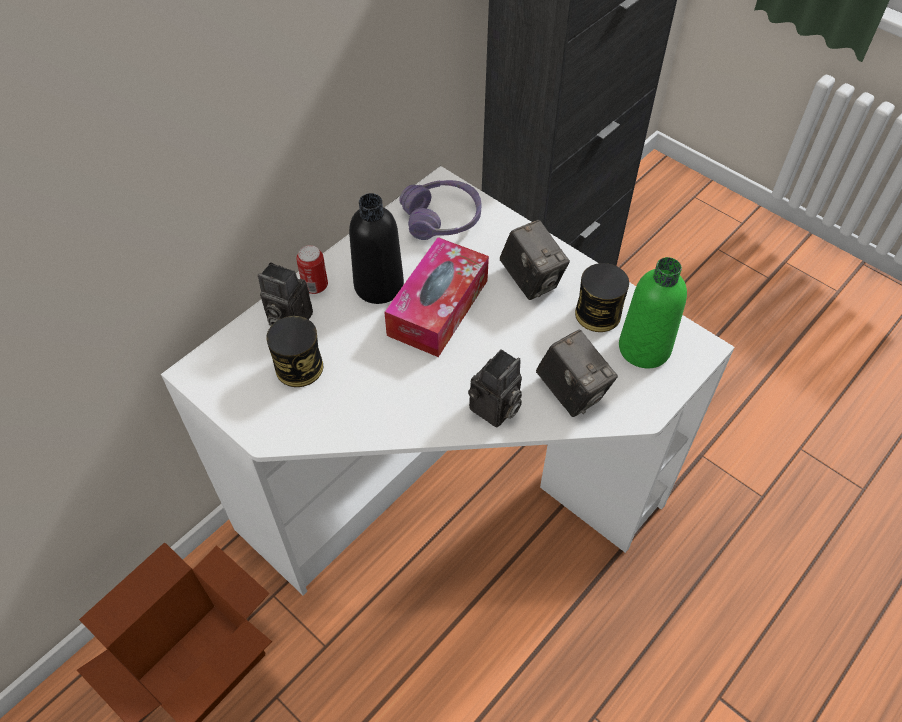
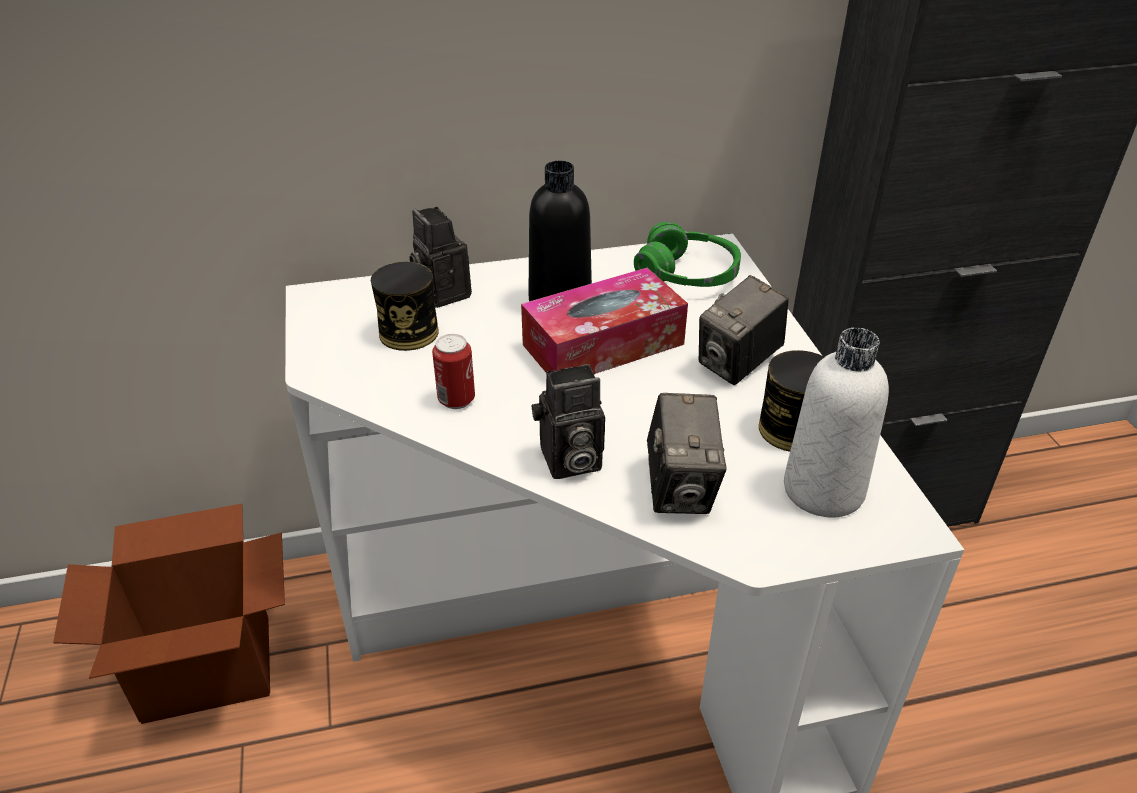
camera: 35 degrees right, 15 degrees down
(315, 286) = (496, 278): can -> can (456, 400)
(442, 219) = (687, 275): purple headphones -> green headphones
(531, 280) = (738, 364): camera -> camera turned 45 degrees clockwise
(644, 348) = (823, 490): green bottle -> white bottle

